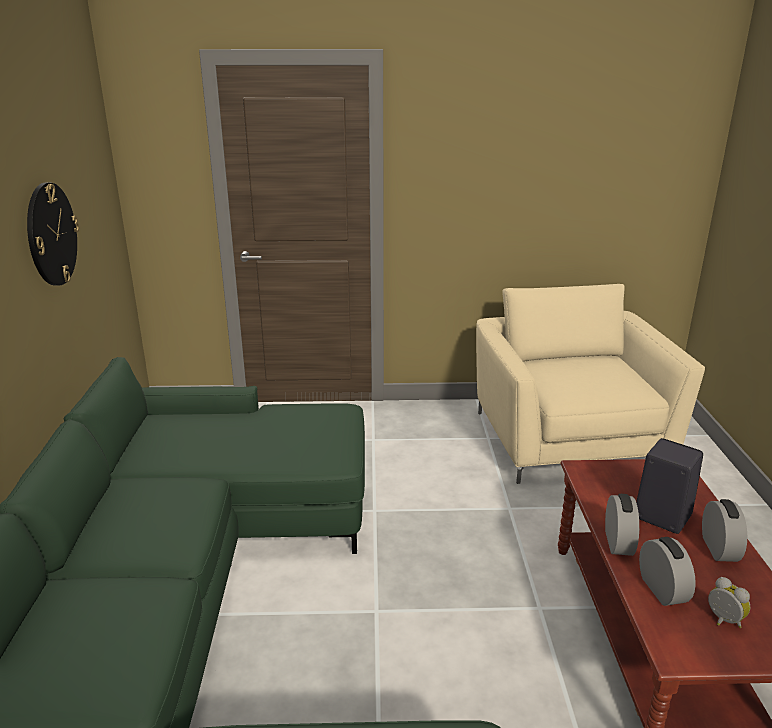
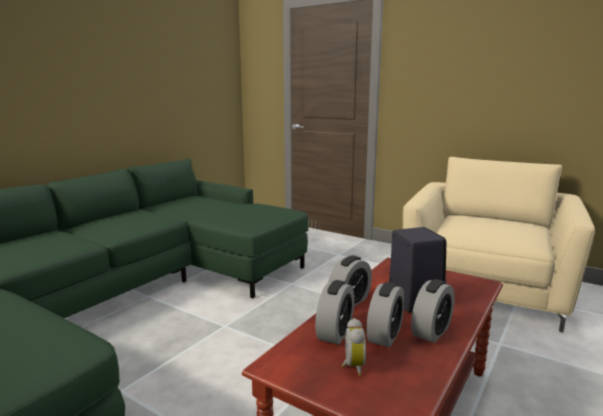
camera: 35 degrees right, 10 degrees down
(51, 234) = (165, 84): wall clock -> none
(697, 572) = (385, 335): none -> alarm clock

